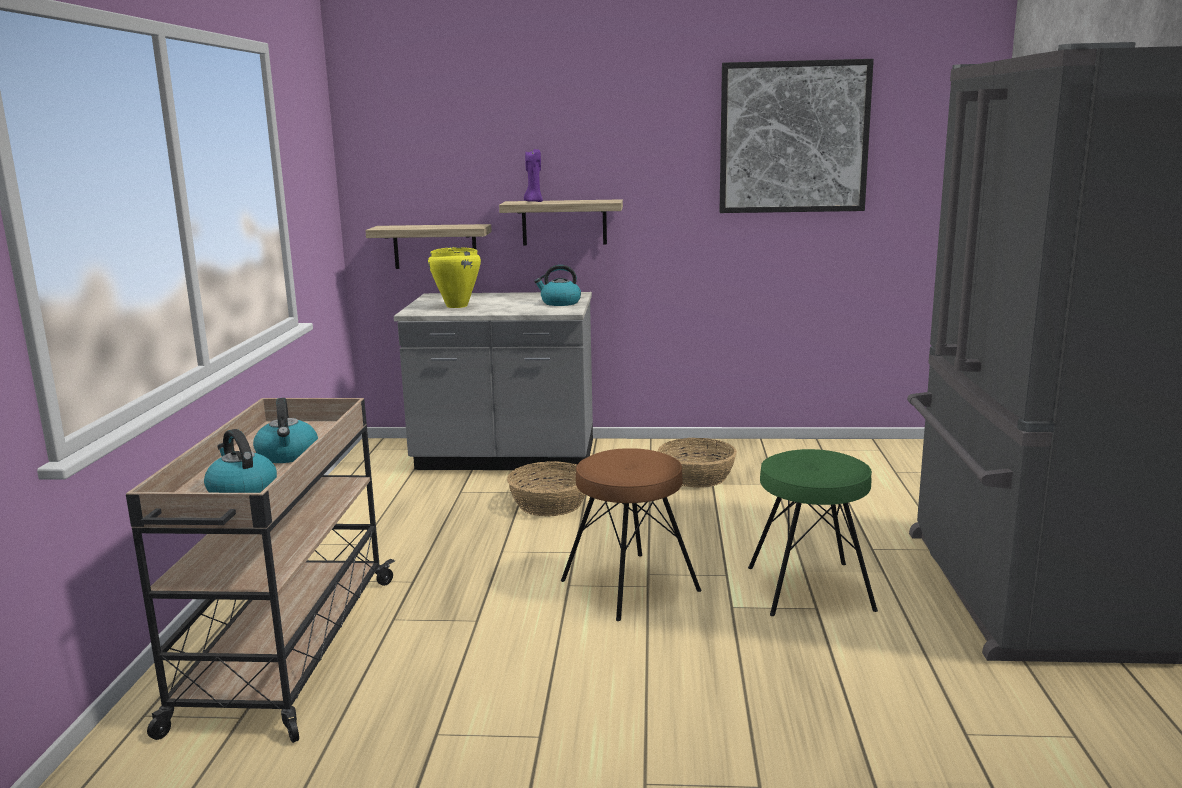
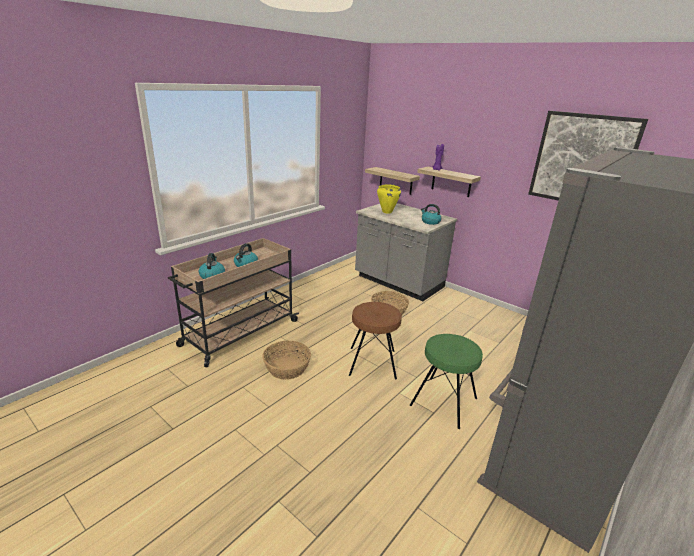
camera: 35 degrees right, 10 degrees up
(696, 477) = (466, 323): basket -> basket (287, 368)

